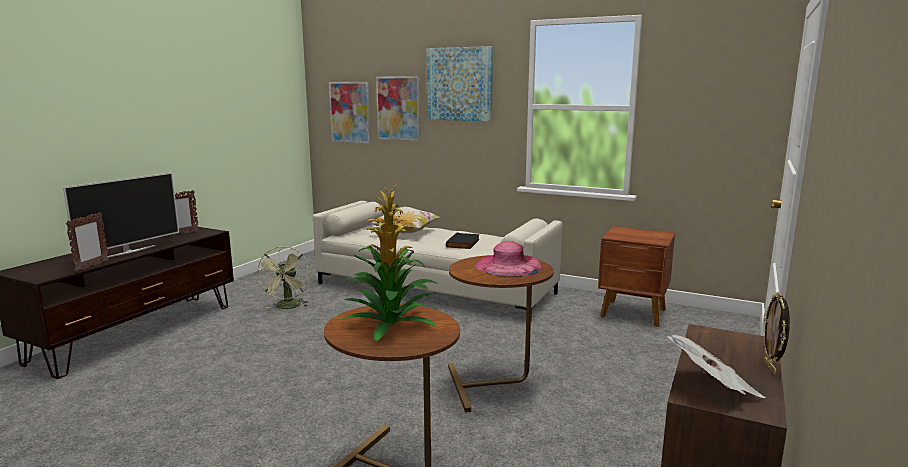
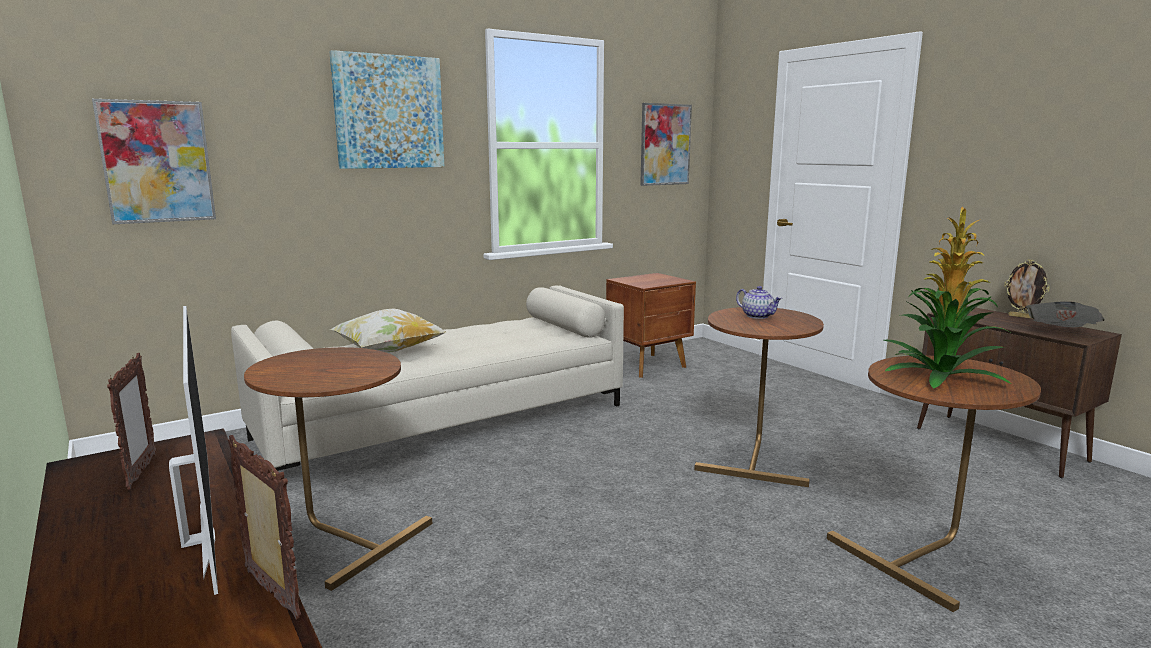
camera: 60 degrees left, 0 degrees up
(288, 307) = (342, 537): green fan -> brown side table
(398, 108) = (275, 152): picture -> picture (665, 144)
(464, 243) = (497, 339): black book -> none
(508, 265) = (758, 316): pink hat -> teapot

